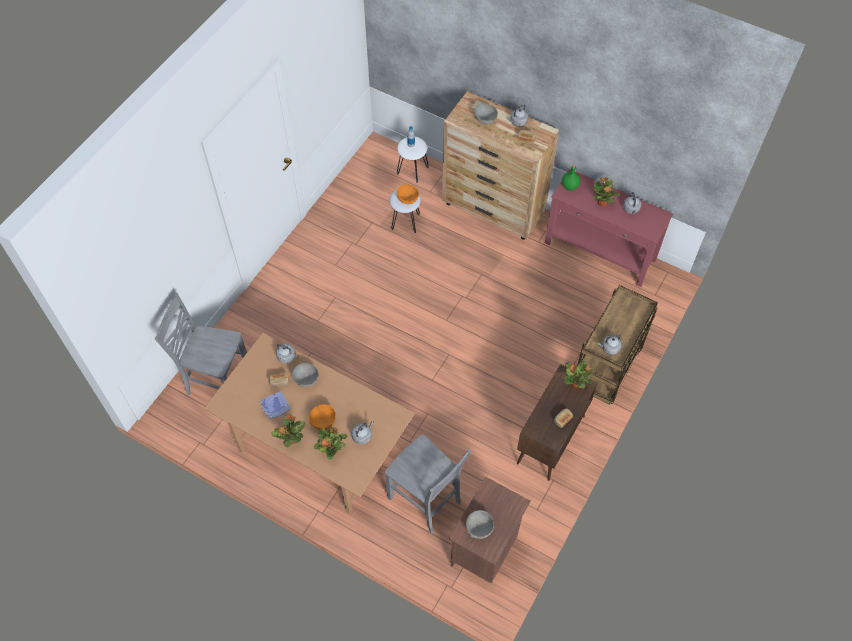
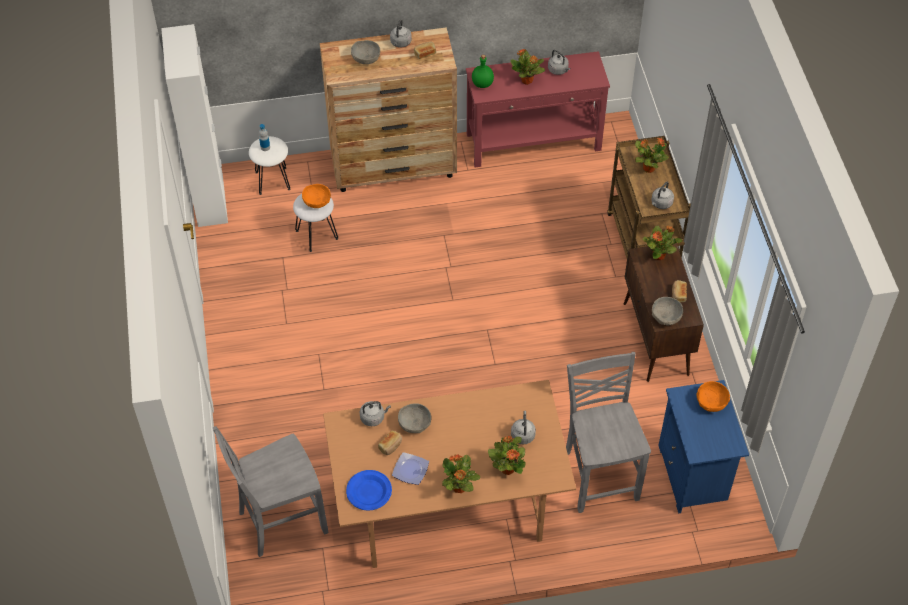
camera: 40 degrees left, 5 degrees down
(239, 401) = (369, 491): none -> blue plate
(323, 421) = (471, 449): orange bowl -> orange bowl (711, 402)
(366, 159) = (210, 200): none -> white cabinet
(426, 500) = (599, 474): grey chair -> grey chair turned 105 degrees counterclockwise
(479, 527) = (705, 435): grey bowl -> grey bowl (665, 317)
(485, 549) = (694, 475): brown nightstand -> blue nightstand
(625, 318) = (648, 168): none -> potted plant

